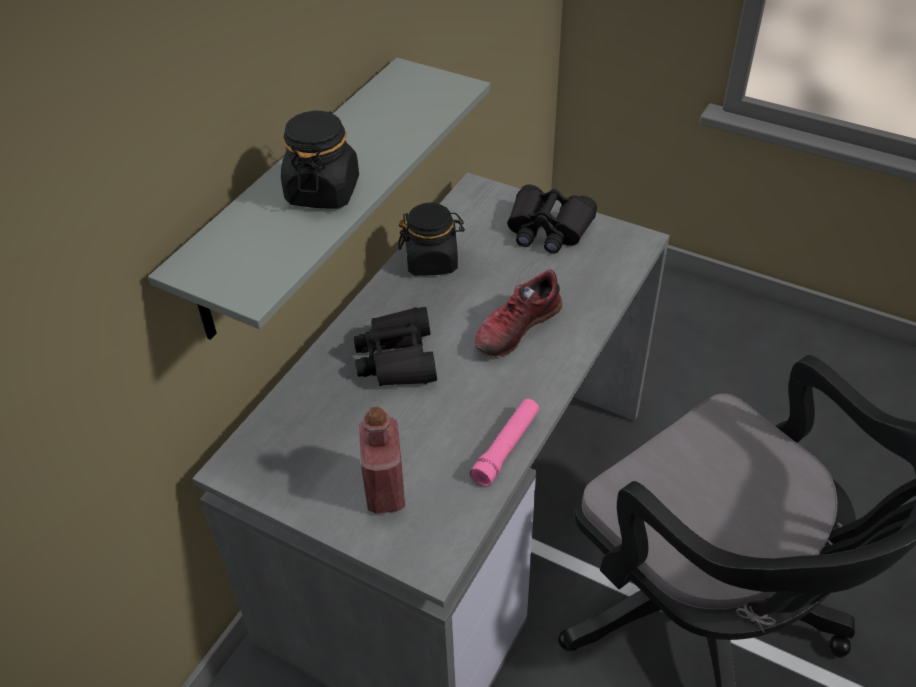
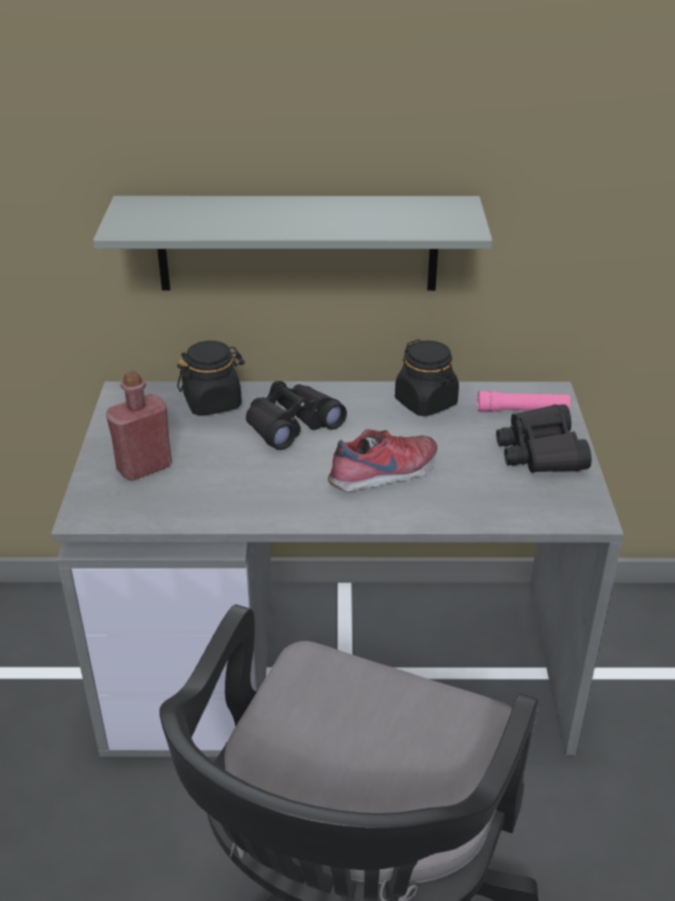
camera: 60 degrees right, 10 degrees down
(323, 191) = (258, 219): black jar -> black jar (213, 402)
(506, 447) = (232, 514): pink flashlight -> pink flashlight (522, 410)
(516, 327) = (384, 474): shoe -> shoe turned 135 degrees clockwise

